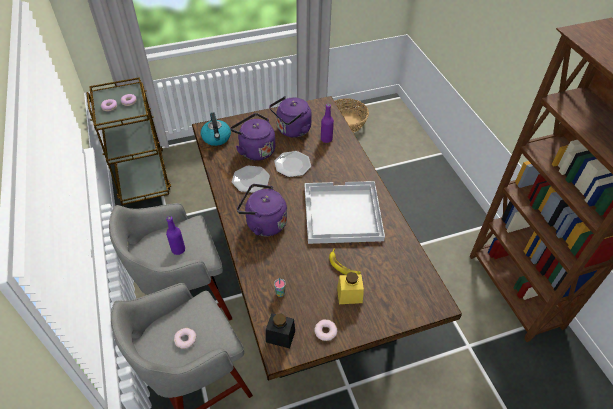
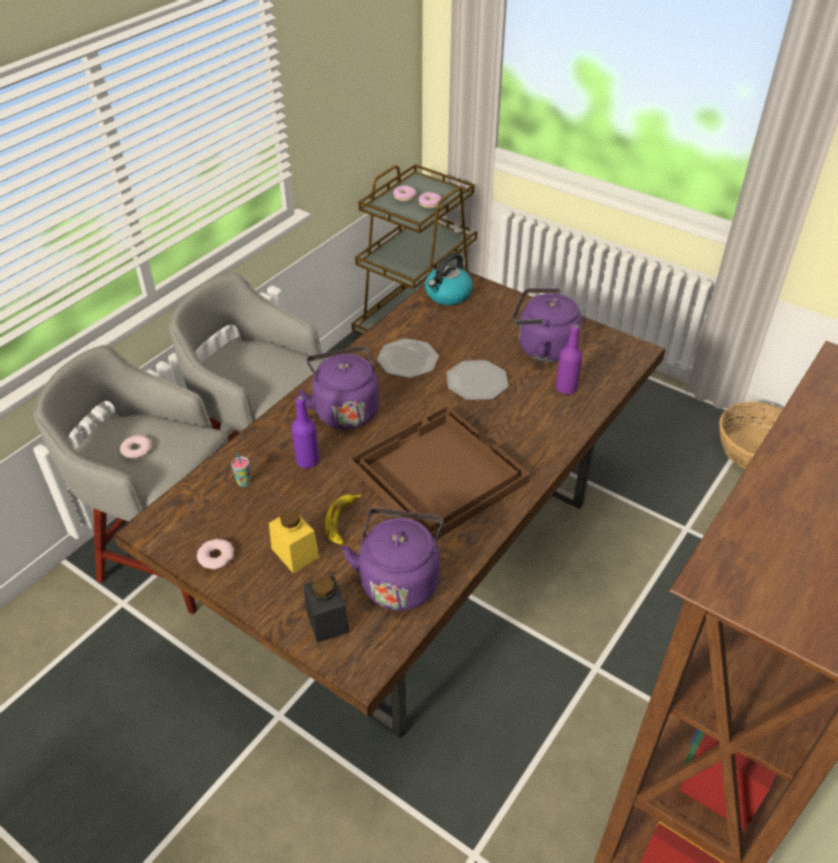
camera: 55 degrees right, 5 degrees down
(178, 249) = (258, 373): purple bottle -> purple bottle (307, 461)
(255, 150) = (465, 336): purple kettle -> purple kettle (399, 579)
(280, 336) = (177, 516): black jar -> black jar (327, 620)
(341, 214) = (436, 474): white tray -> brown tray

